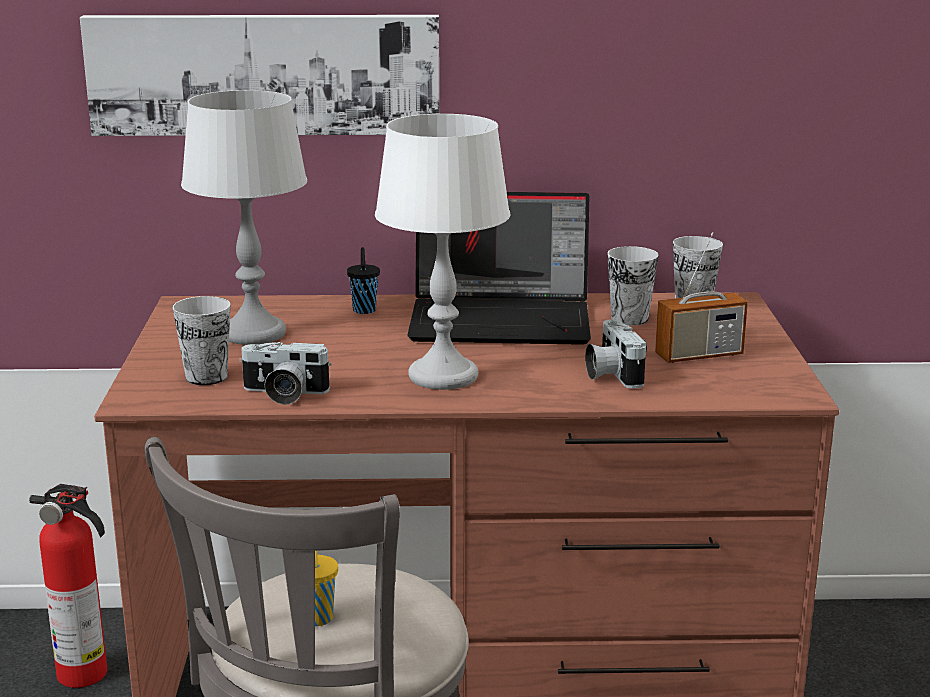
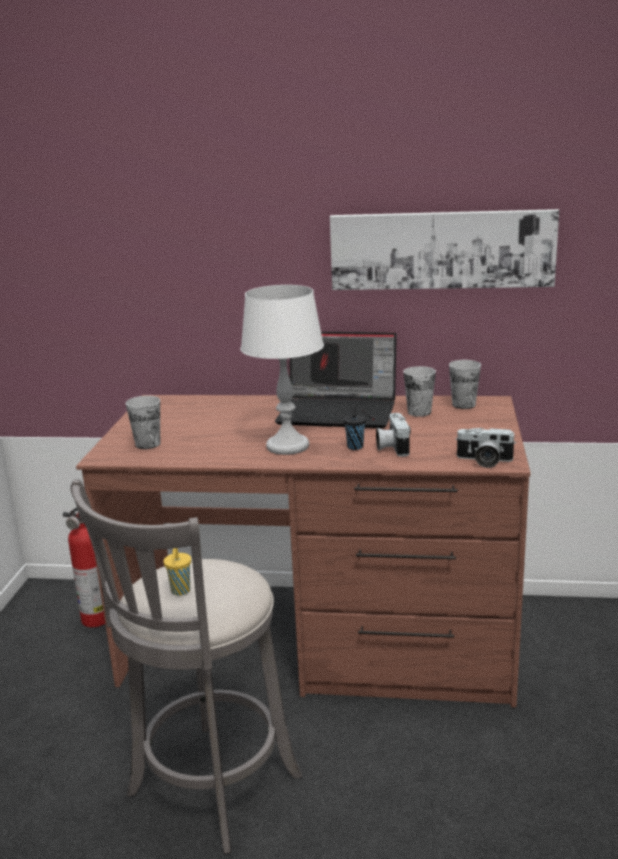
camera: 10 degrees right, 0 degrees up
(253, 333) = (186, 418): grey table lamp -> none
(264, 74) = (198, 260): picture -> picture (441, 249)
(283, 394) = (188, 455): camera -> camera (484, 461)
(364, 311) = (257, 405): black cup -> black cup (355, 447)
(699, 355) = (453, 436): radio -> none

